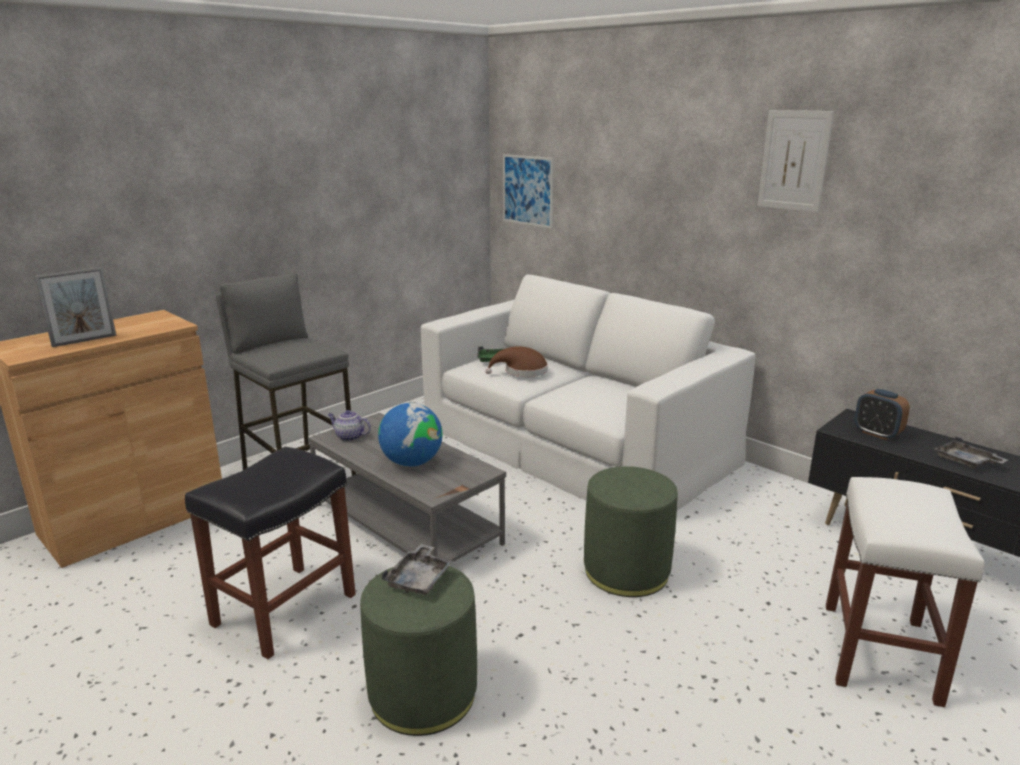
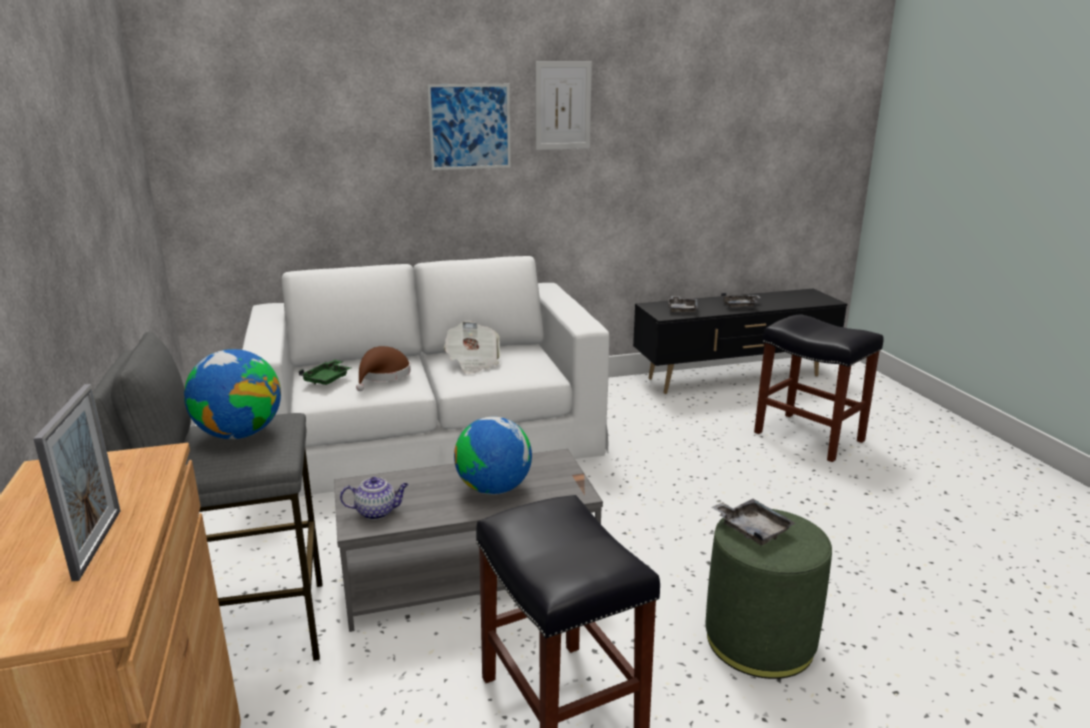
camera: 60 degrees left, 0 degrees up
(296, 347) = (239, 434): none -> globe
(349, 437) = (377, 512): teapot -> teapot turned 150 degrees counterclockwise
(527, 190) = (228, 171): picture -> picture (470, 127)
(591, 390) = (473, 362): none -> newspaper
(626, 571) = (658, 484): green ottoman -> none
(877, 433) = (682, 309): alarm clock -> grey tray
(881, 654) = (810, 437): white stool -> black stool

